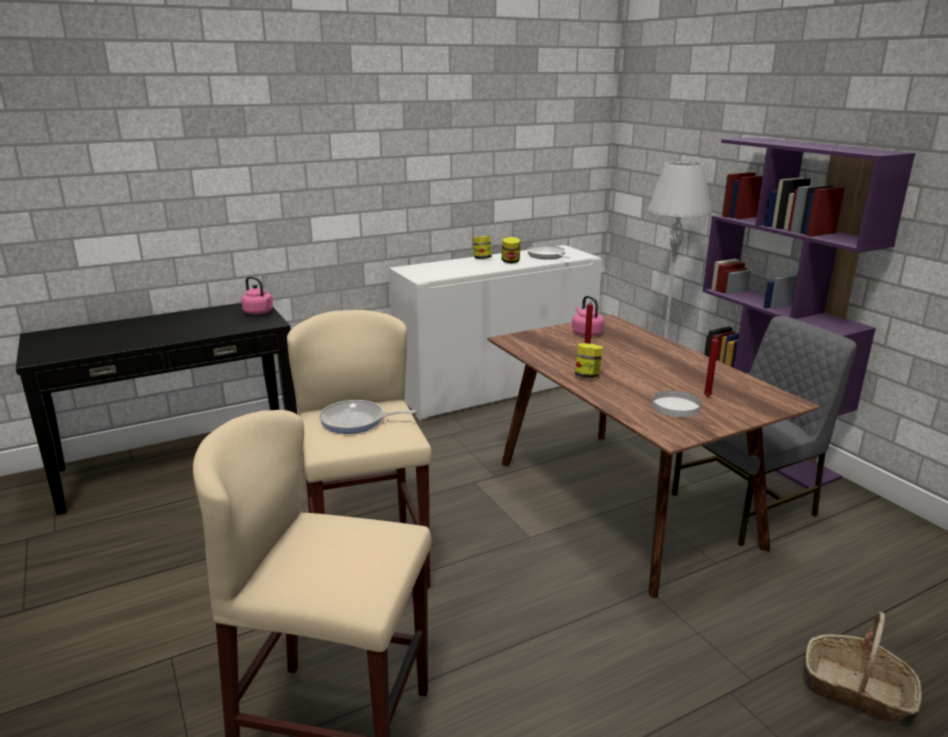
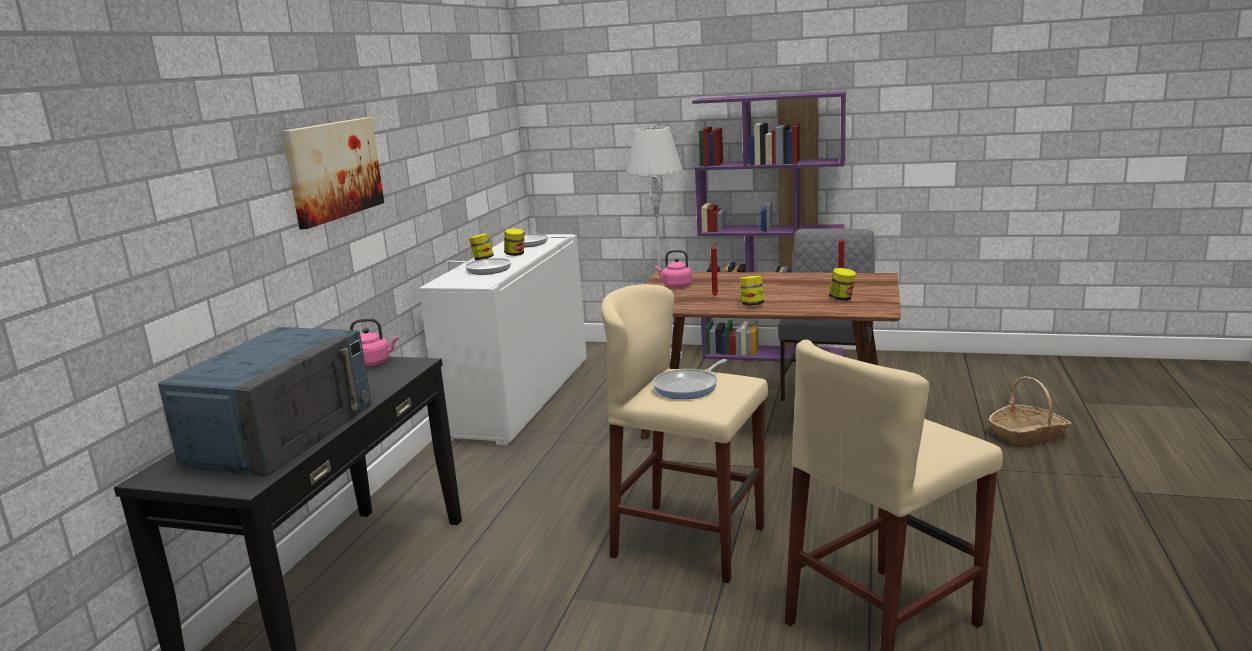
camera: 45 degrees left, 5 degrees down
(119, 337) = (282, 433): none -> blue microwave
(296, 156) = (333, 170): none -> picture
(458, 267) = (485, 269): none -> frying pan
(676, 406) = (842, 299): white plate -> jar

